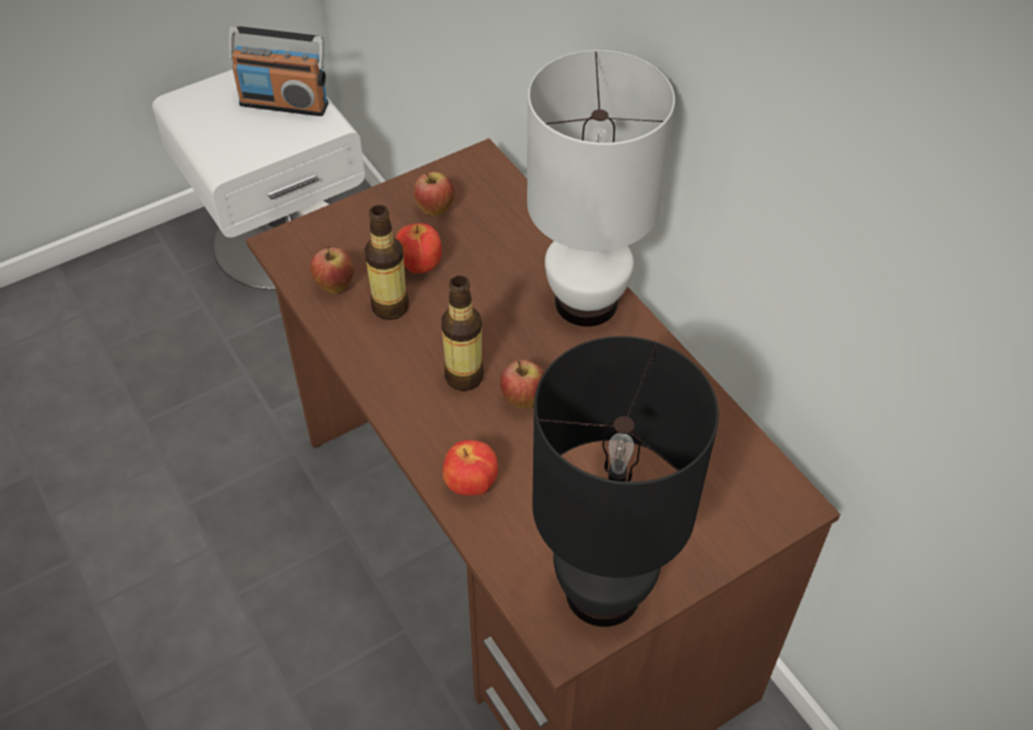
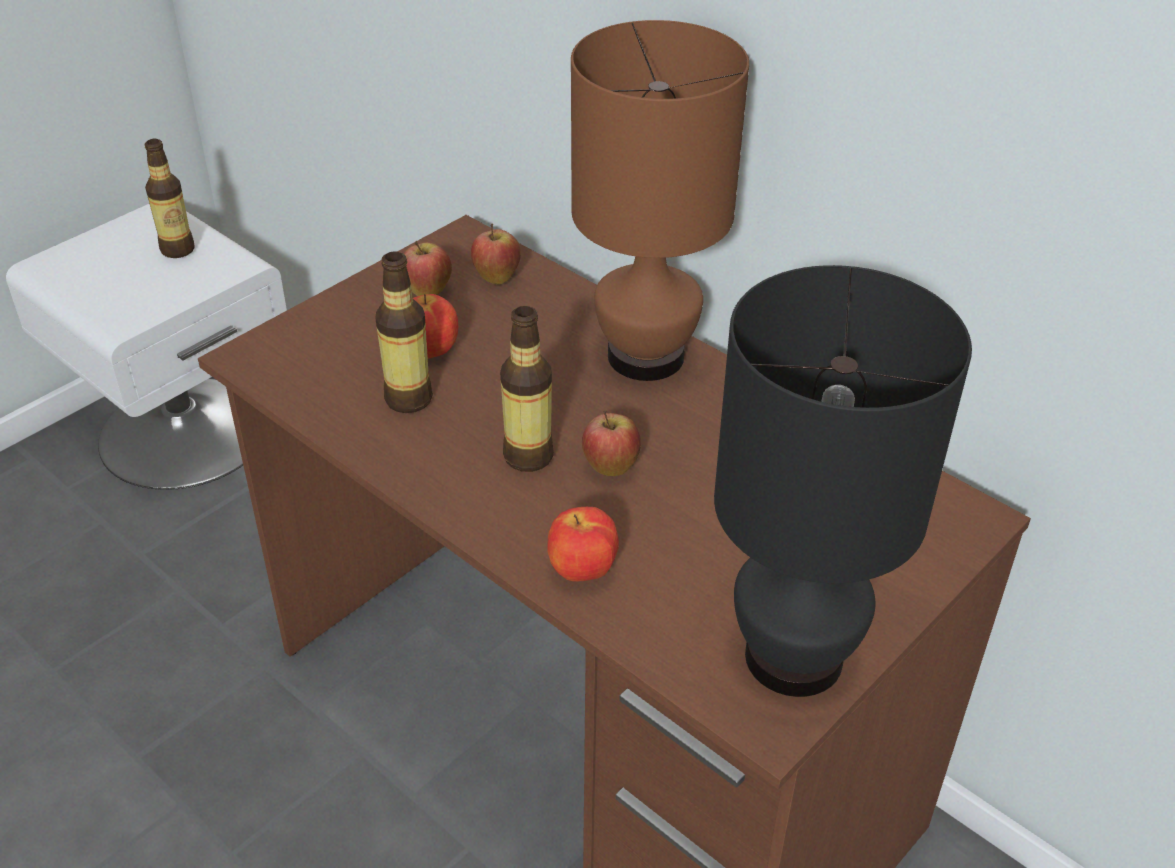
camera: 15 degrees left, 10 degrees down
(284, 103) = (178, 249): radio -> bottle
(334, 286) = (330, 389): apple -> apple (496, 278)
(587, 302) = (646, 355): white table lamp -> brown table lamp

